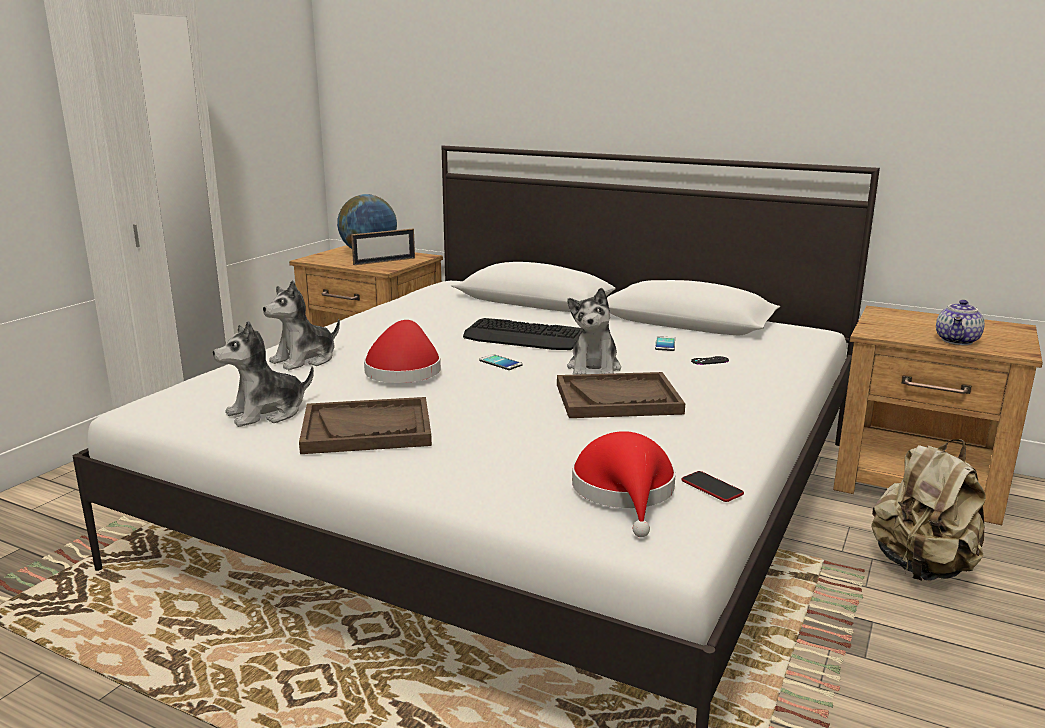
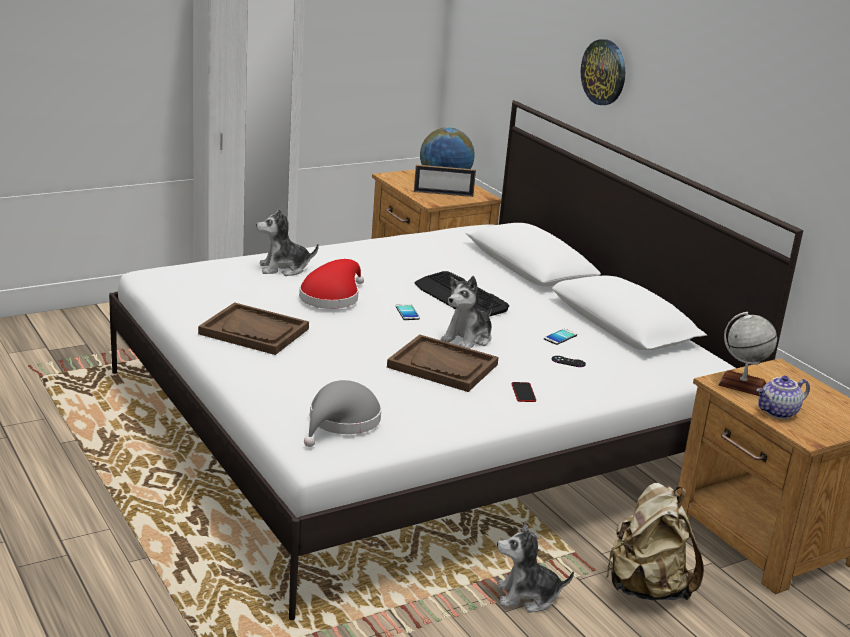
camera: 30 degrees right, 5 degrees up
(267, 413) = (213, 301): plush toy -> plush toy (527, 597)
(564, 83) = (604, 72): none -> wall clock
(625, 492) = (341, 422): red hat -> grey hat
(712, 487) = (397, 439): phone -> phone (523, 393)
(890, 330) = (742, 385): none -> globe

